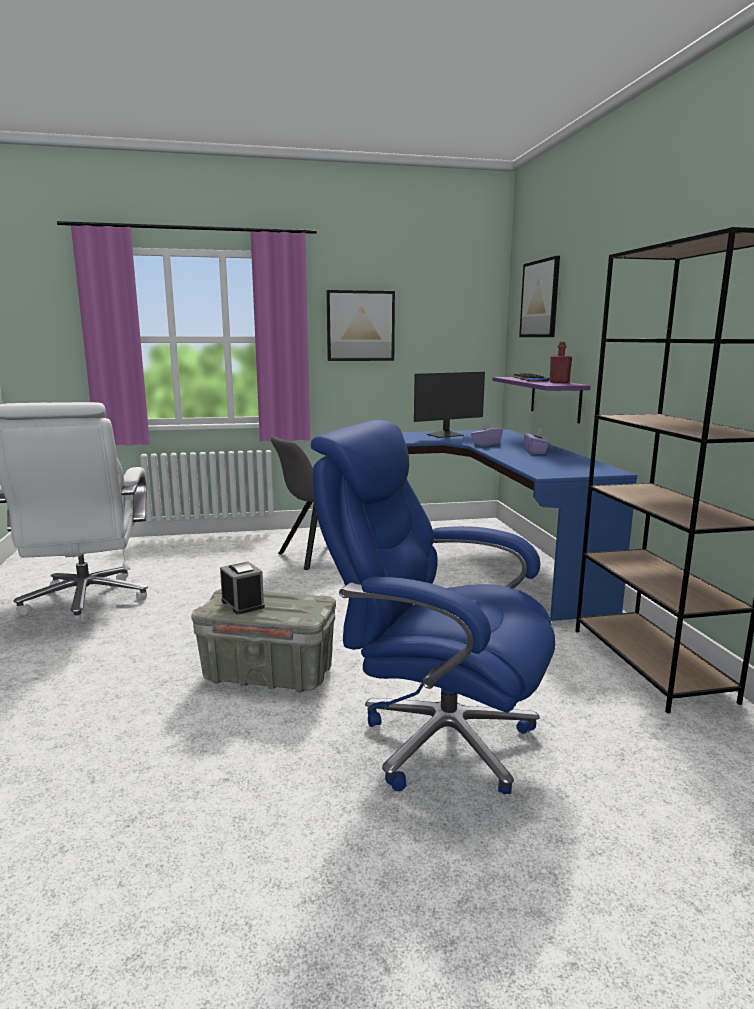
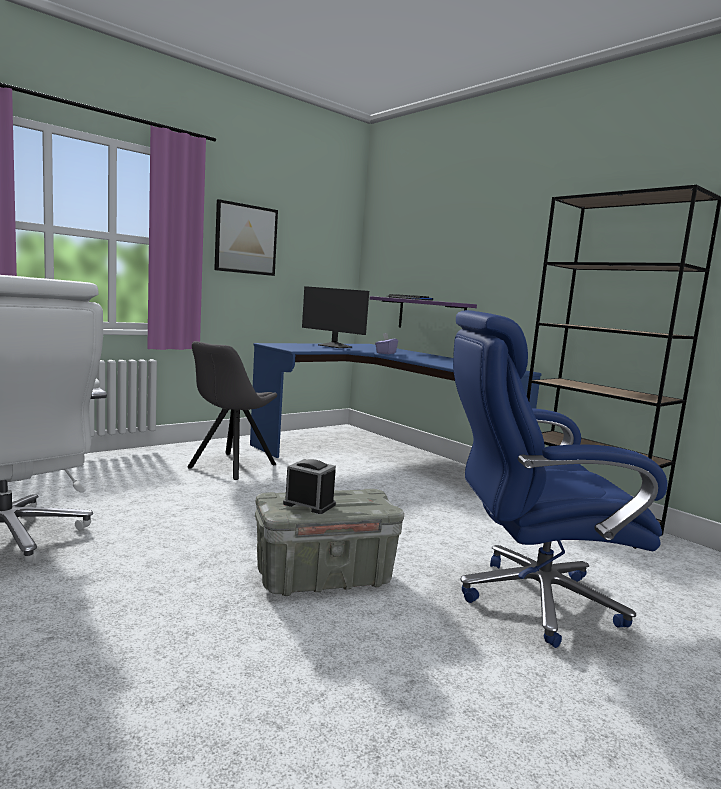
camera: 30 degrees left, 5 degrees down
(445, 435) = (334, 346): monitor -> monitor turned 90 degrees clockwise
(535, 452) = (436, 358): purple tissue box -> none
(540, 299) = (408, 233): picture -> none
(559, 382) = (445, 301): red bottle -> none

